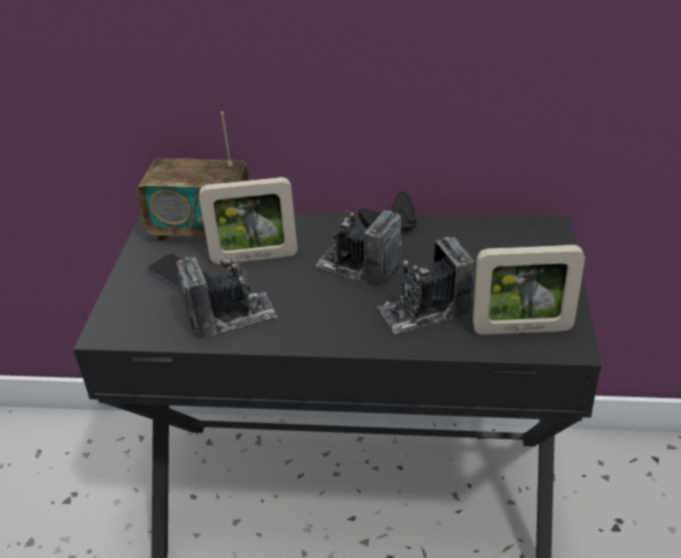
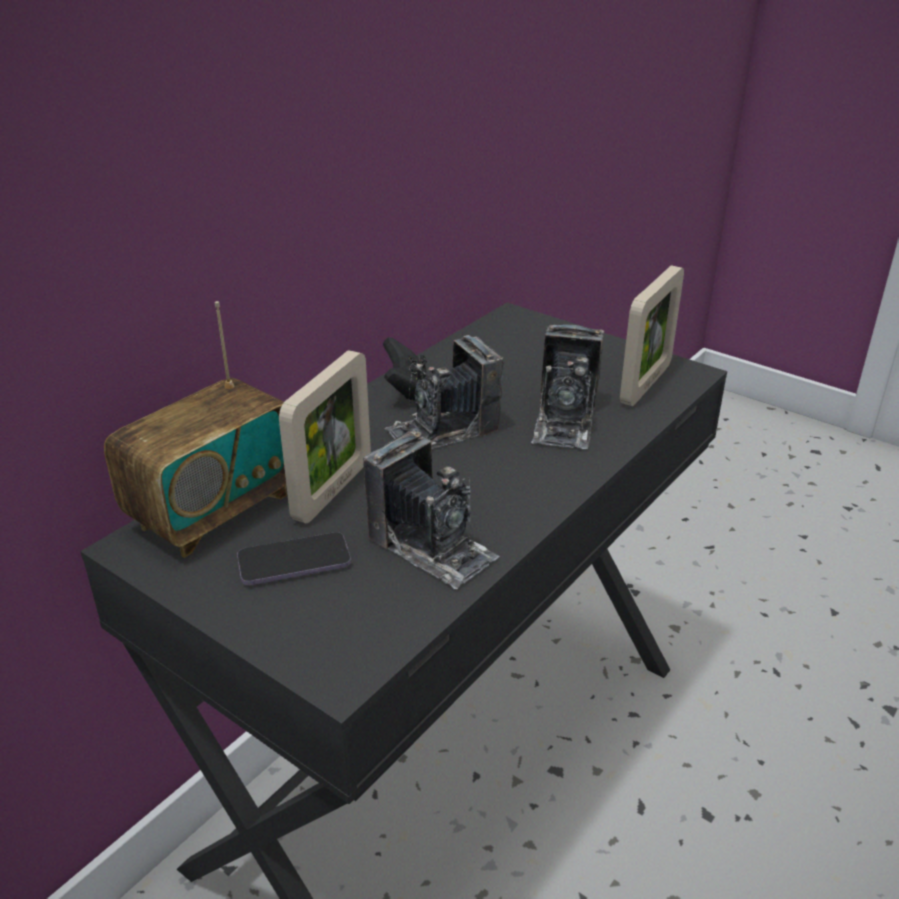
camera: 60 degrees left, 5 degrees down
(231, 315) = (431, 546): camera -> camera turned 120 degrees clockwise

